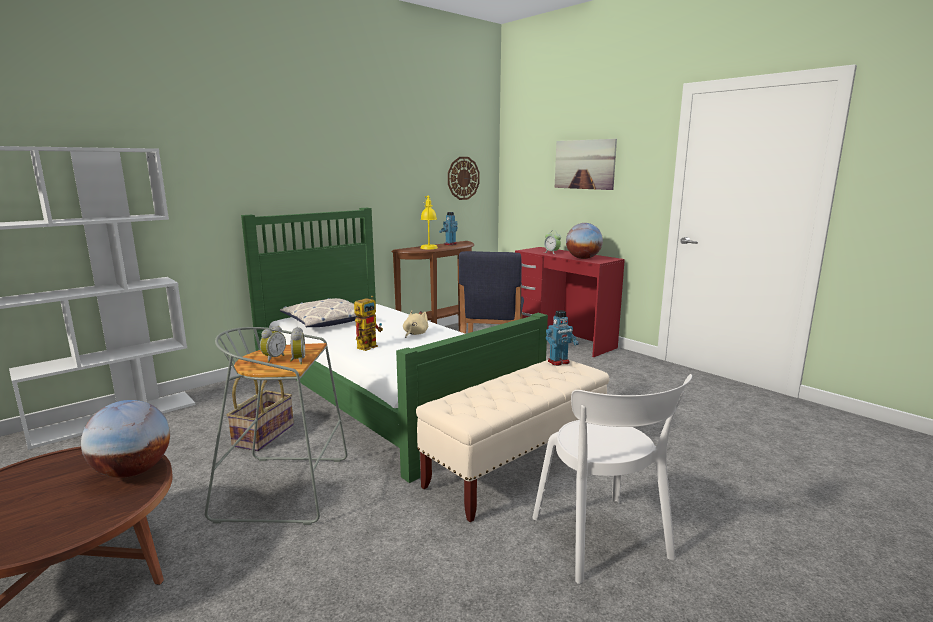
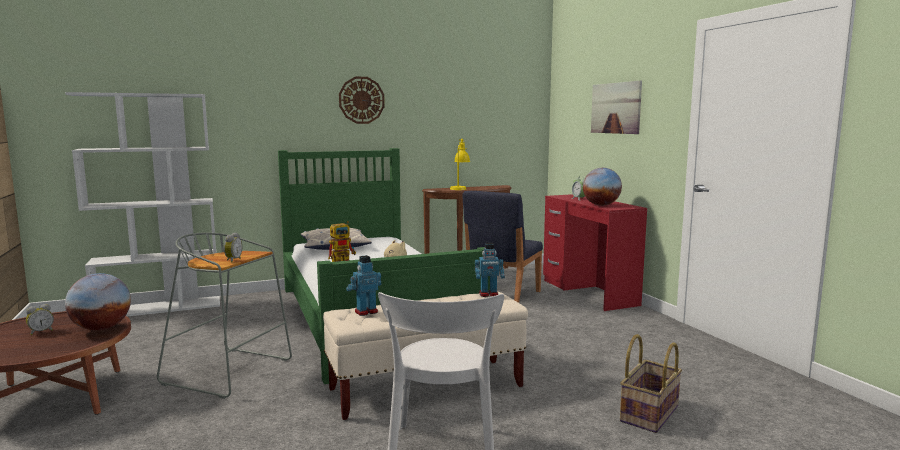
camera: 20 degrees right, 5 degrees down
(263, 435) = (247, 333): basket -> basket (648, 413)
(273, 358) = (219, 257): alarm clock -> alarm clock (41, 332)
(450, 244) = (484, 187): toy robot -> toy robot (366, 312)
(463, 178) = (505, 123): wall clock -> wall clock (361, 100)

